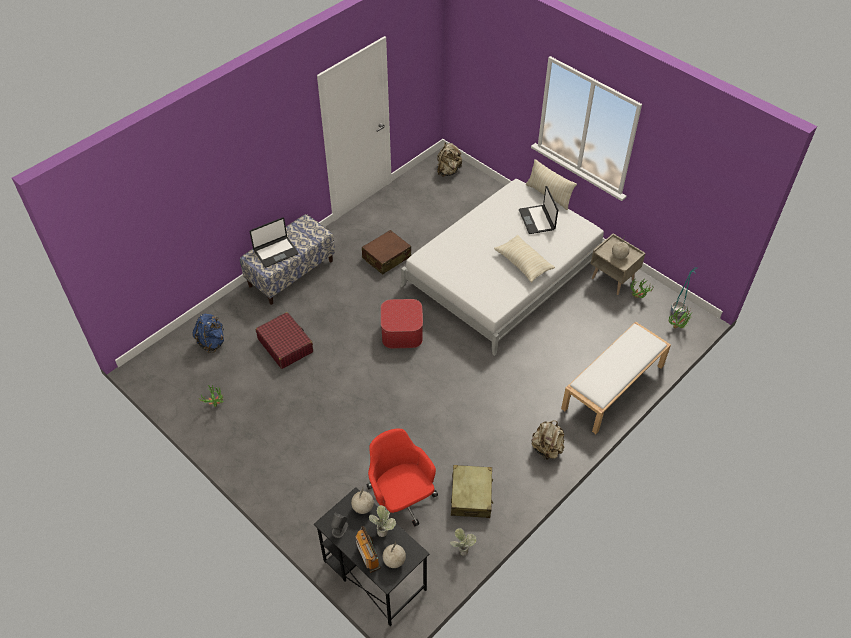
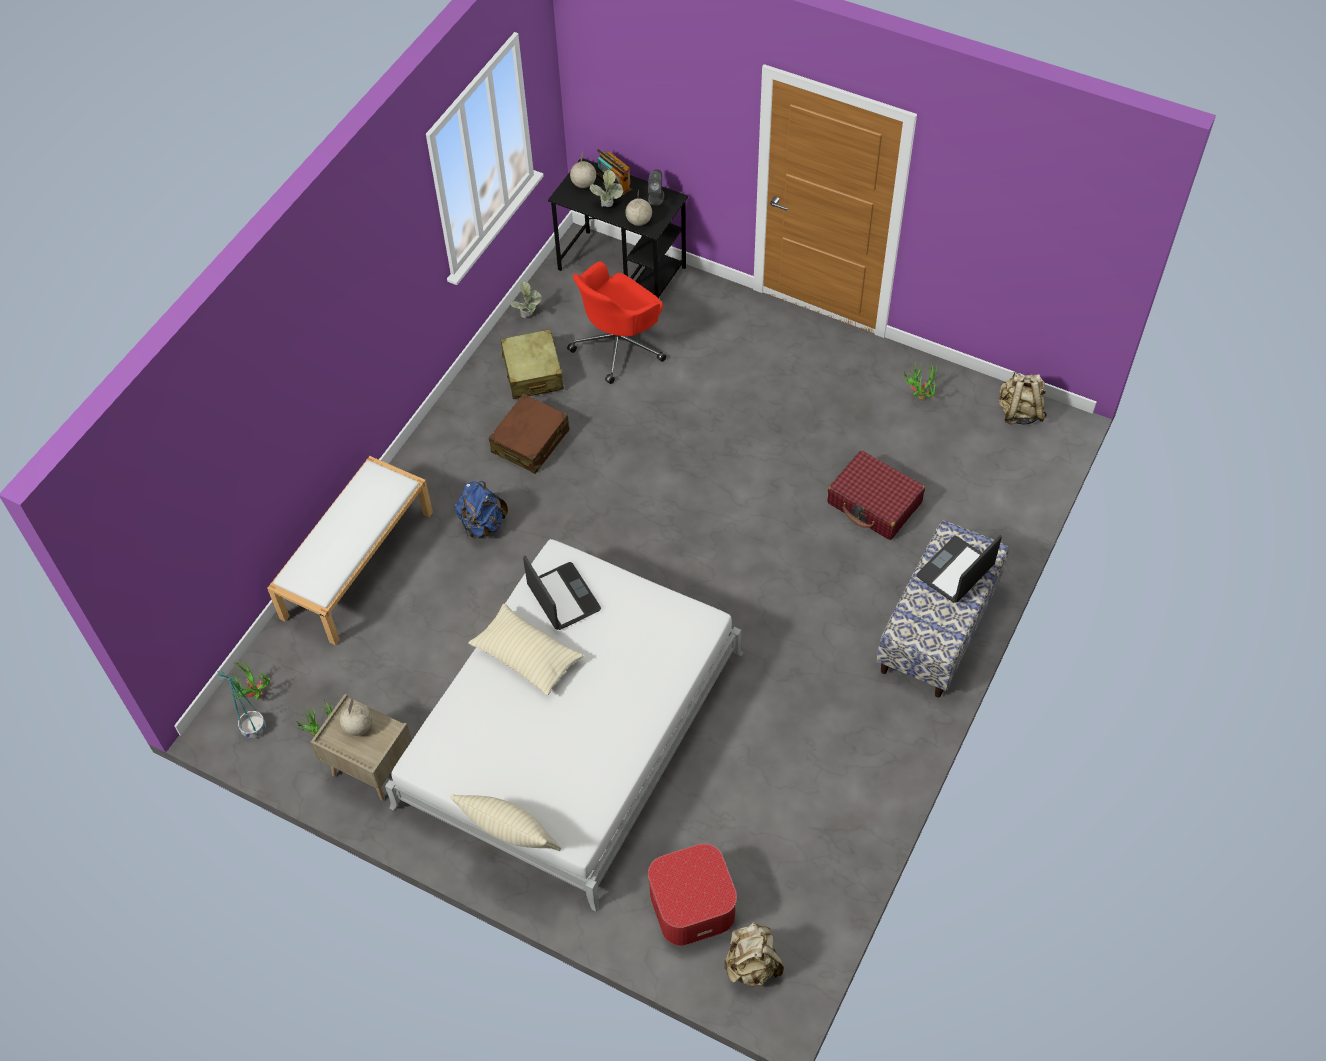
camera: 165 degrees right, 5 degrees up
(212, 342) = (986, 480): blue backpack -> blue backpack (482, 524)
(386, 257) = (790, 705): brown suitcase -> brown suitcase (531, 441)
(401, 501) = (619, 346): red office chair -> red office chair turned 90 degrees clockwise
(402, 332) = (706, 570): ottoman -> ottoman (692, 904)
(537, 220) = (519, 757): laptop -> laptop (563, 597)
(547, 449) = (444, 452): beige backpack -> beige backpack (1019, 412)

